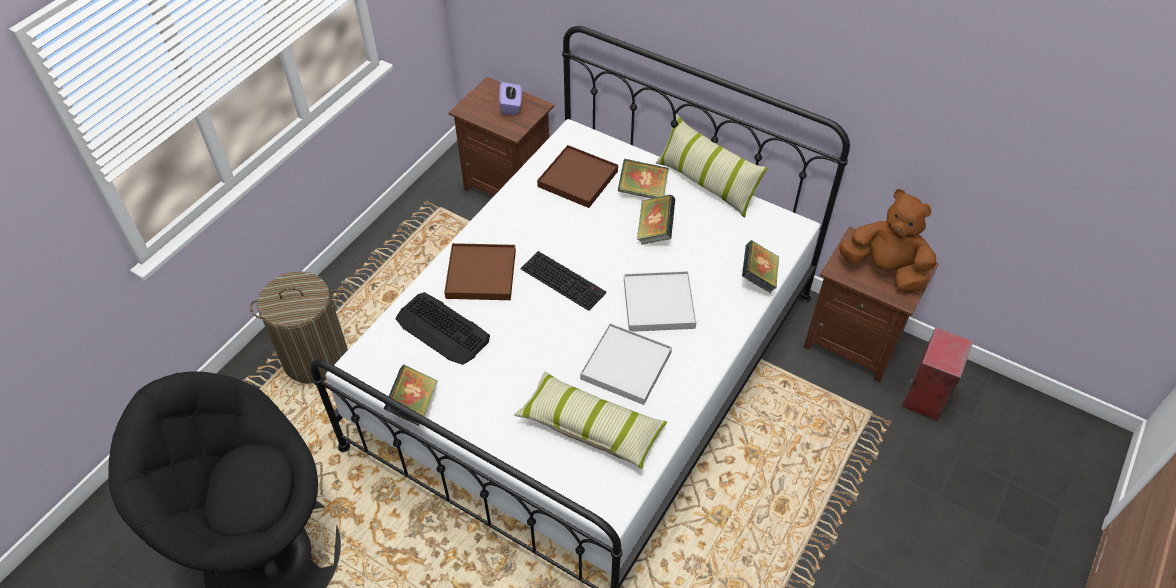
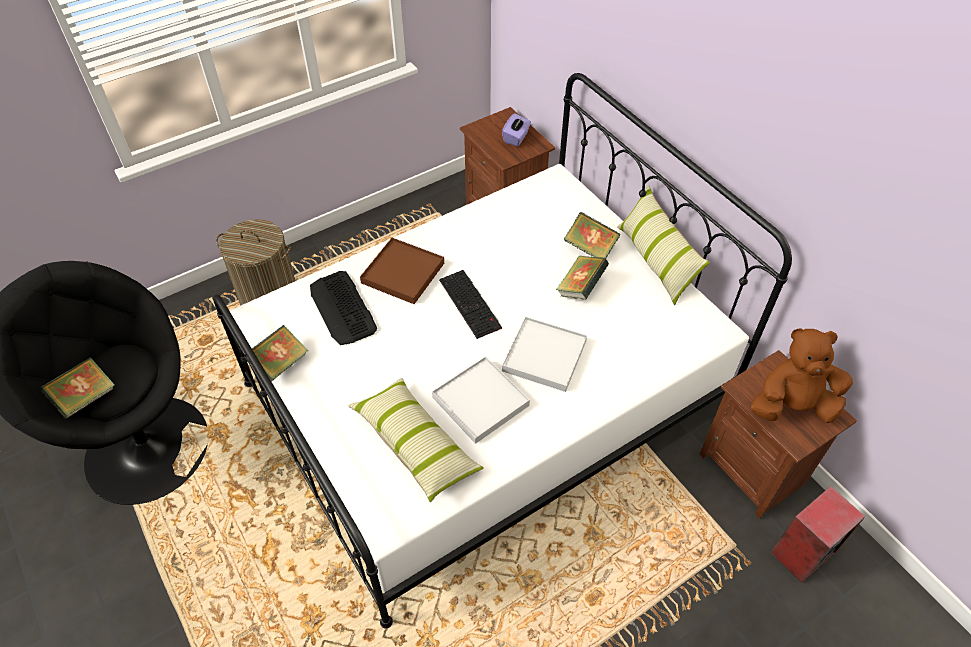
camera: 25 degrees right, 0 degrees up
(577, 179) = (536, 218): brown tray -> none
(758, 277) = (655, 366): book -> book (85, 398)
(884, 270) = (792, 406): brown plush toy -> brown plush toy turned 60 degrees counterclockwise

